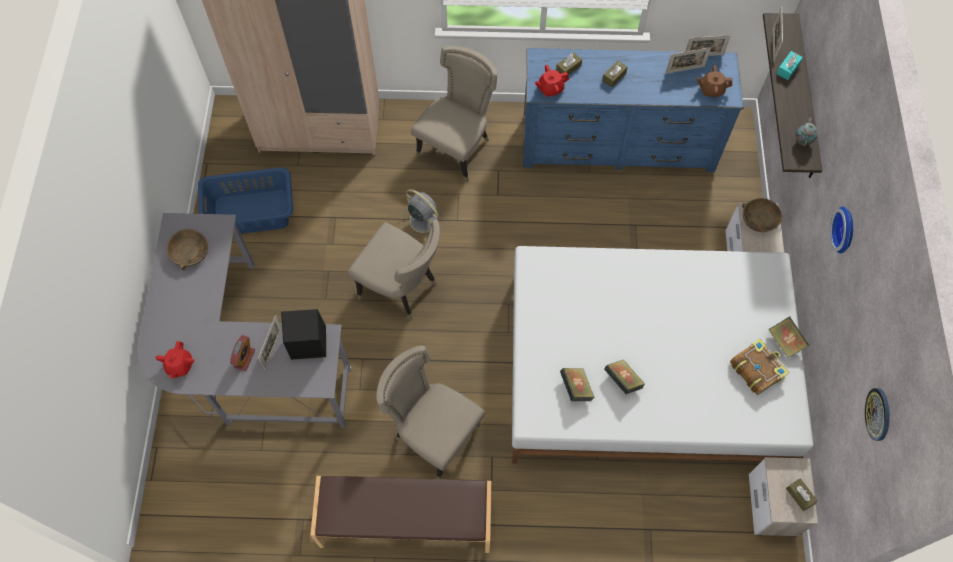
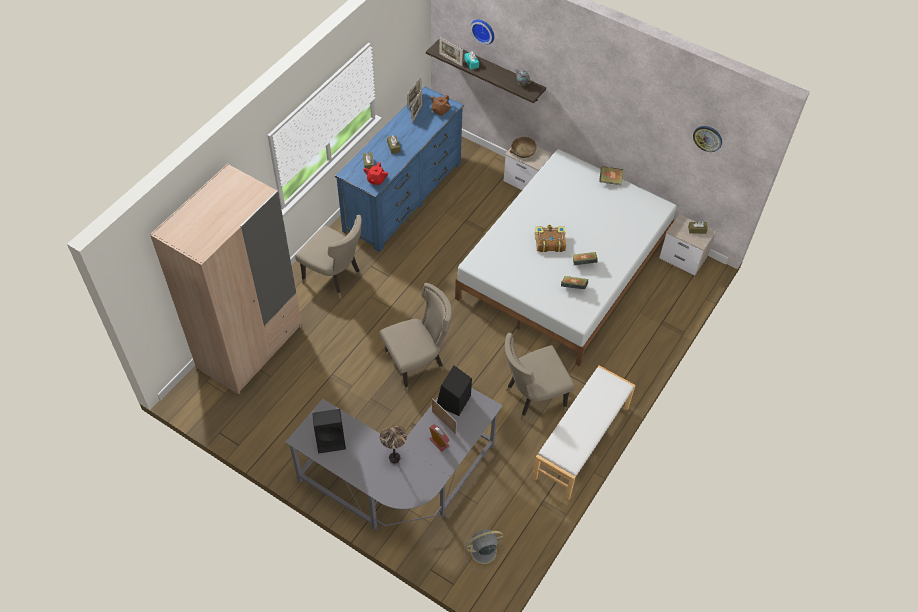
camera: 60 degrees left, 10 degrees down
(180, 366) = (417, 483): red teapot -> none
(190, 252) = (331, 439): brown bowl -> black speaker
(200, 325) = (394, 458): none -> table lamp
(251, 212) = (286, 423): blue laundry basket -> none
(406, 522) = (581, 442): brown bench -> white bench
(422, 219) = (374, 325): grey fan -> grey fan (482, 551)
(457, 148) = (335, 278): beige chair -> beige chair turned 150 degrees clockwise
(756, 369) = (617, 202): book -> book (549, 242)
(846, 230) = (597, 93): wall clock -> wall clock (483, 30)

